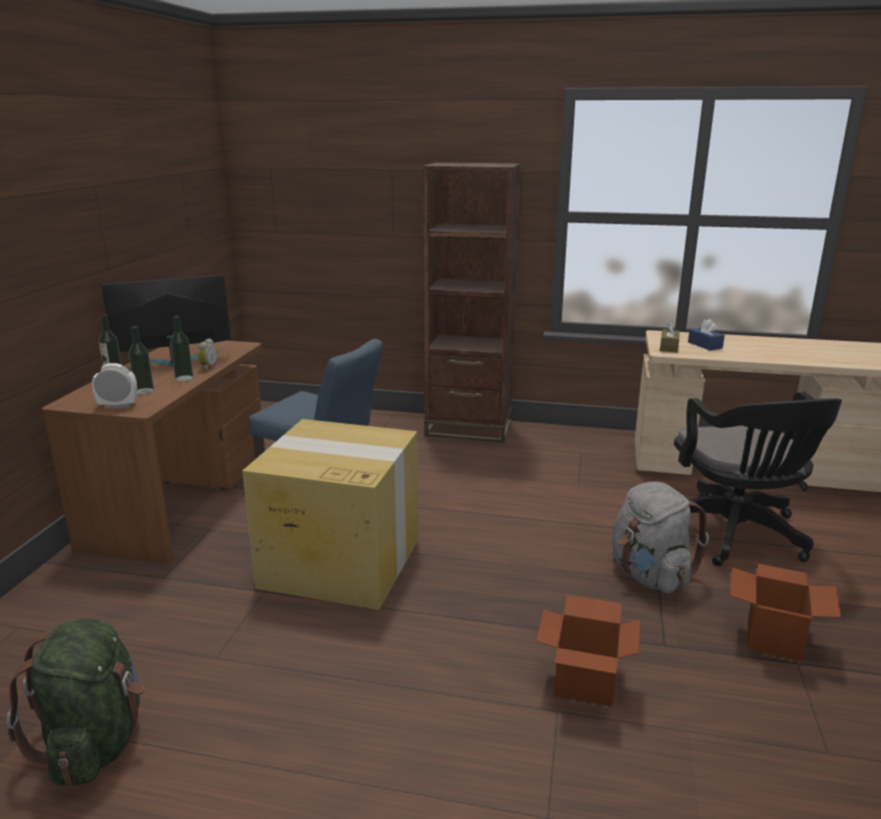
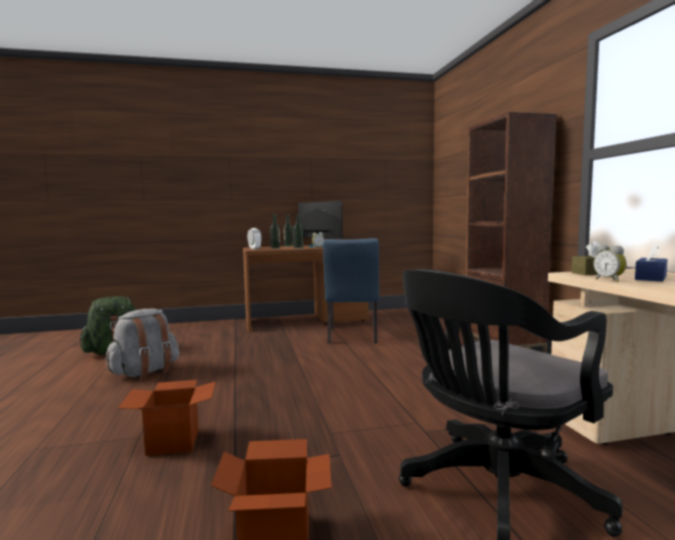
camera: 65 degrees right, 15 degrees down
(339, 562) = (274, 356): cardboard box -> none
(650, 576) = (346, 449): grey backpack -> grey backpack (145, 373)
(708, 355) = (609, 280): none -> alarm clock

